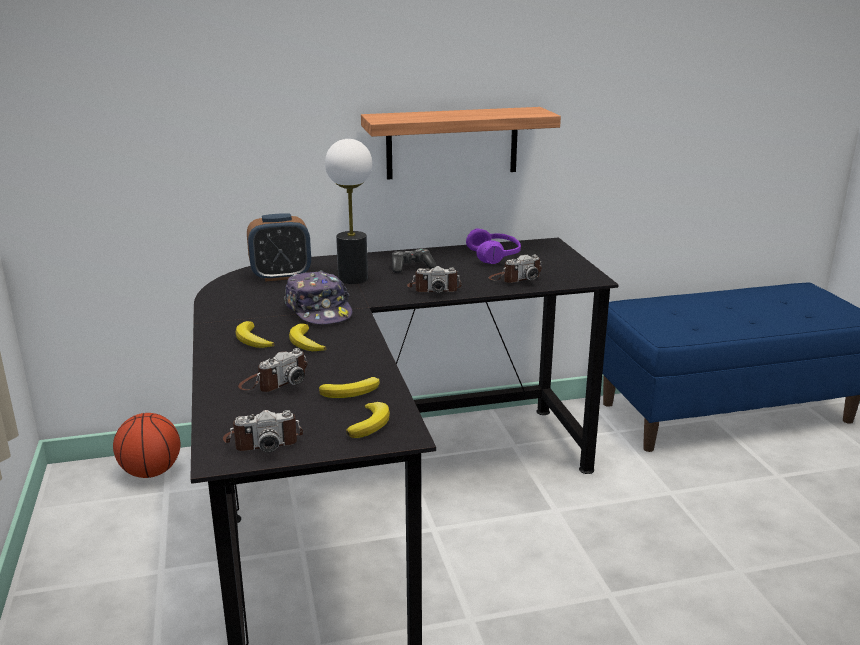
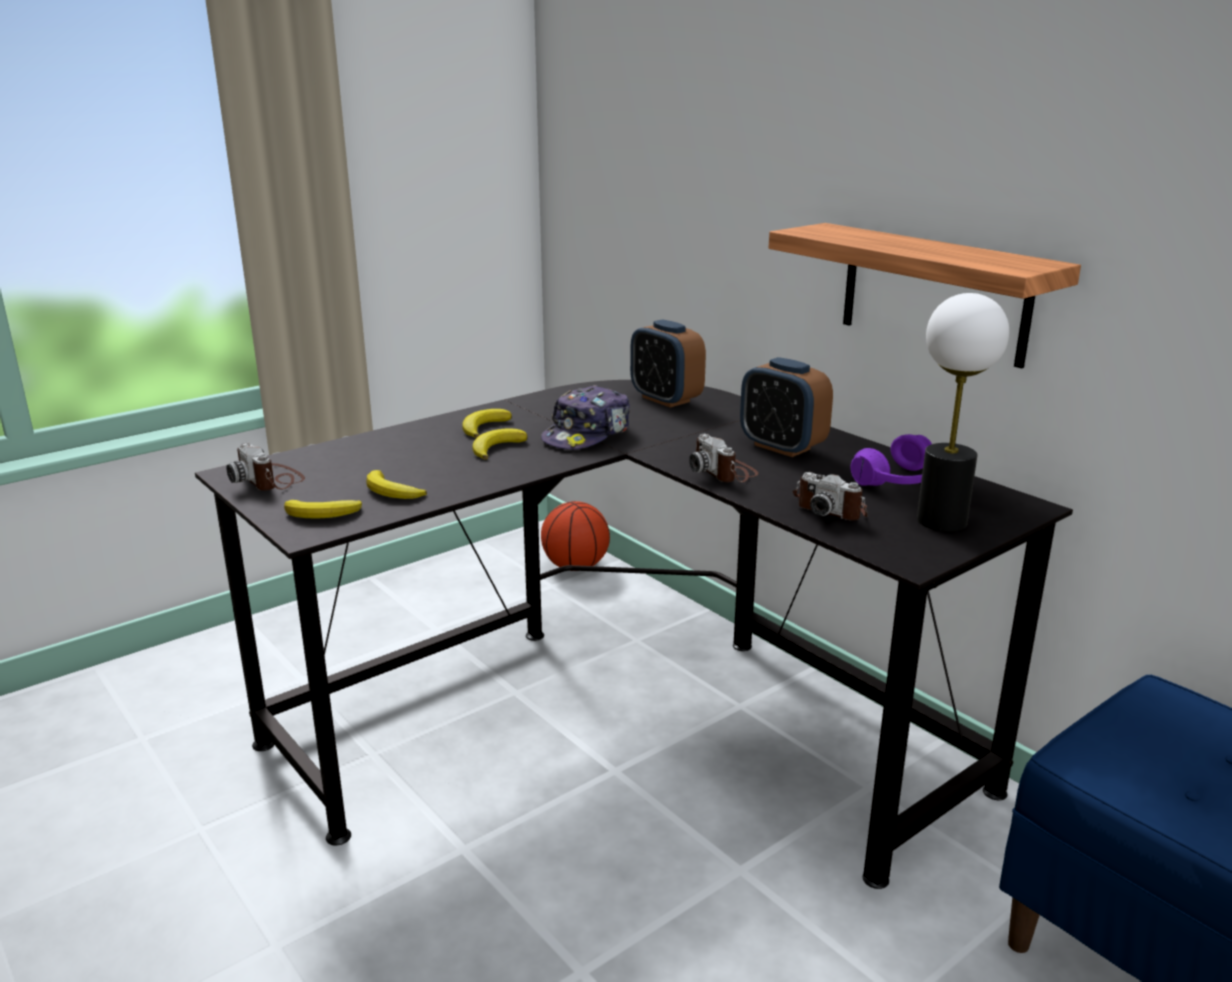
camera: 65 degrees right, 0 degrees up
(274, 381) = (394, 457): camera -> none
(353, 279) = (701, 429): table lamp -> table lamp (941, 521)
(411, 267) = (782, 447): game controller -> alarm clock

